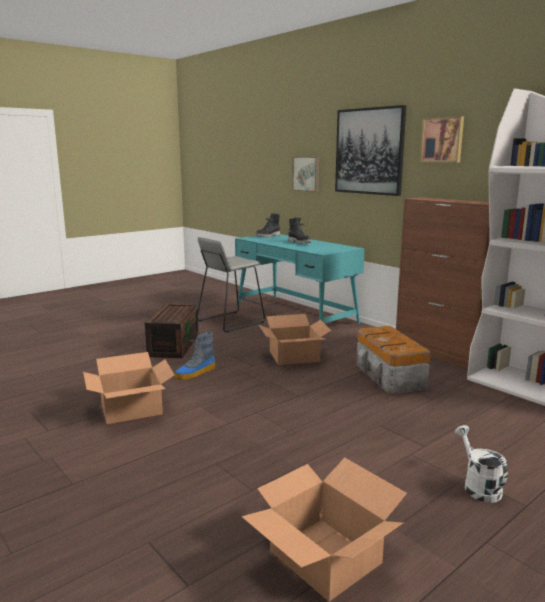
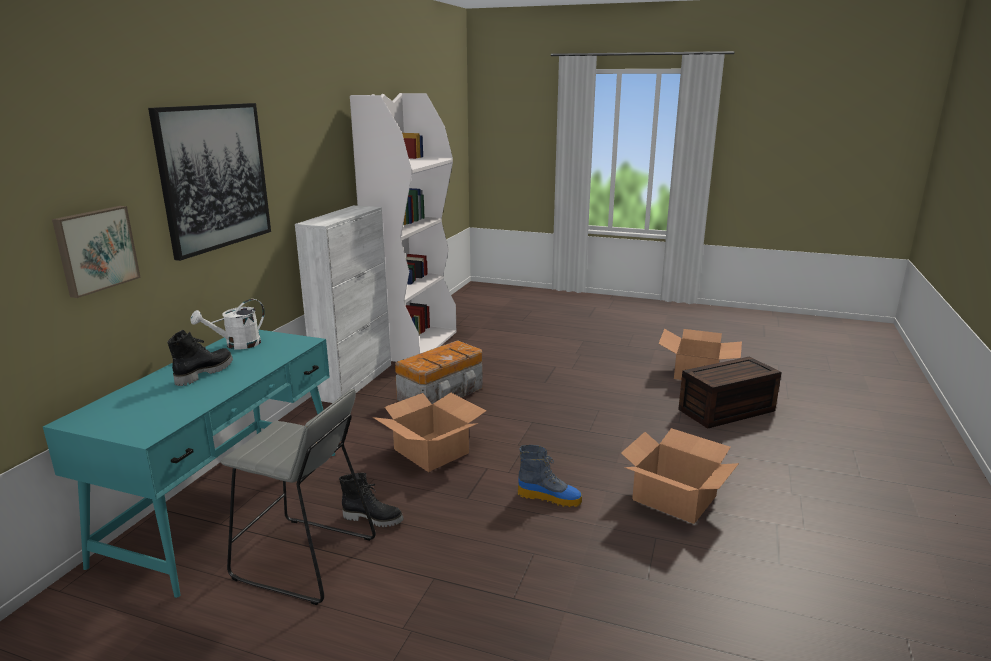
camera: 120 degrees left, 5 degrees up
(173, 344) = (472, 567): brown storage box -> brown storage box (726, 411)
(268, 236) = (114, 418): black boot -> black boot (373, 518)
(439, 353) = (354, 381): brown cabinet -> white cabinet
(442, 140) = (294, 148): picture -> none
(478, 486) = (582, 350): white watering can -> white watering can (237, 345)

